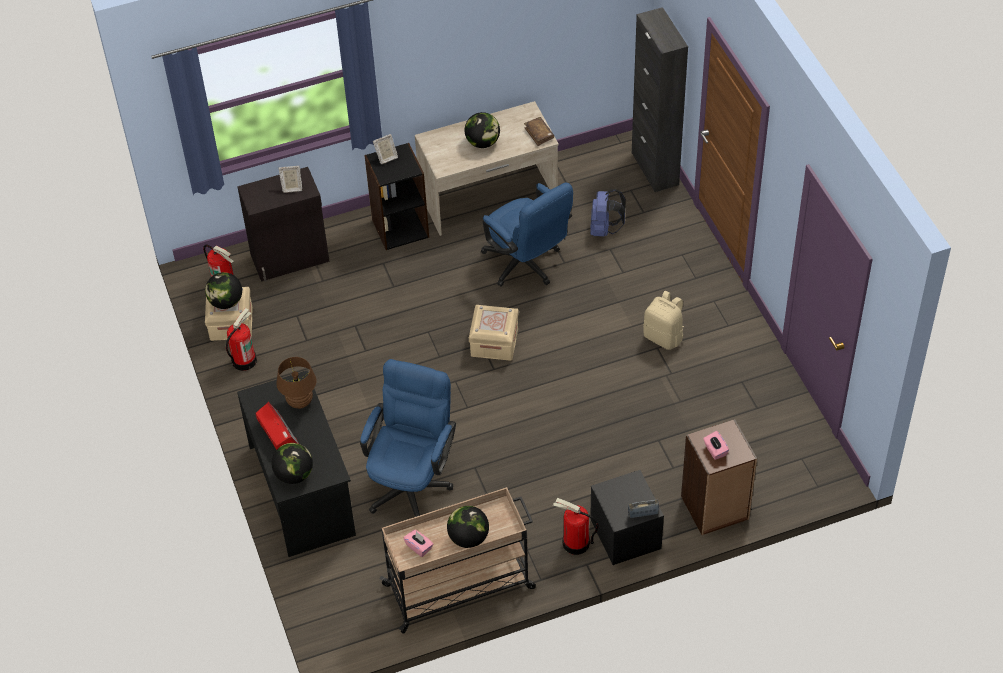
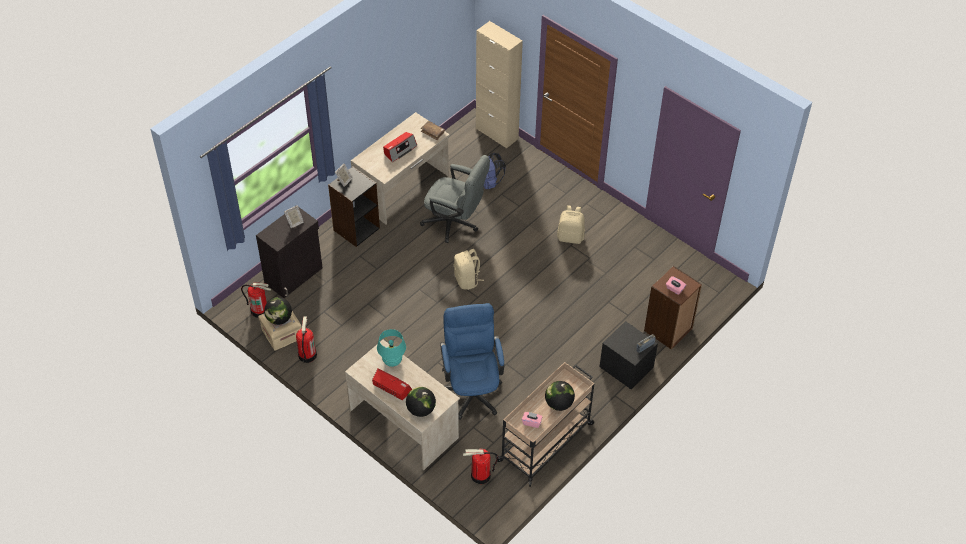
camera: 30 degrees left, 0 degrees up
(300, 402) = (392, 361): brown table lamp -> turquoise table lamp
(303, 490) = (404, 423): black desk -> beige desk
(482, 142) = (399, 150): globe -> radio
(494, 343) = (467, 280): beige storage box -> beige backpack
(526, 265) = (455, 223): blue office chair -> grey office chair
(575, 543) = (599, 385): fire extinguisher -> fire extinguisher (480, 475)
(655, 169) = (497, 133): black cabinet -> beige cabinet

